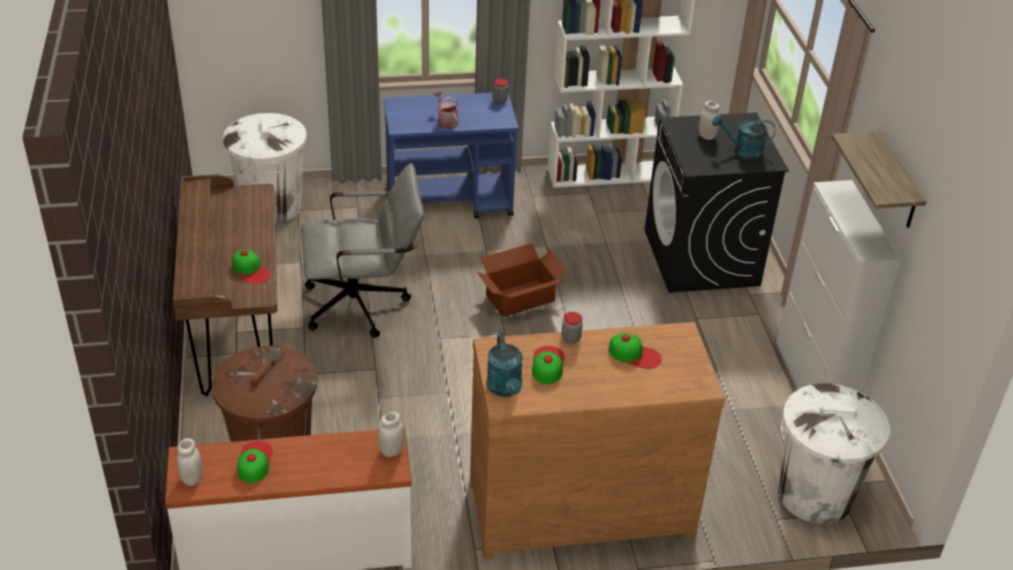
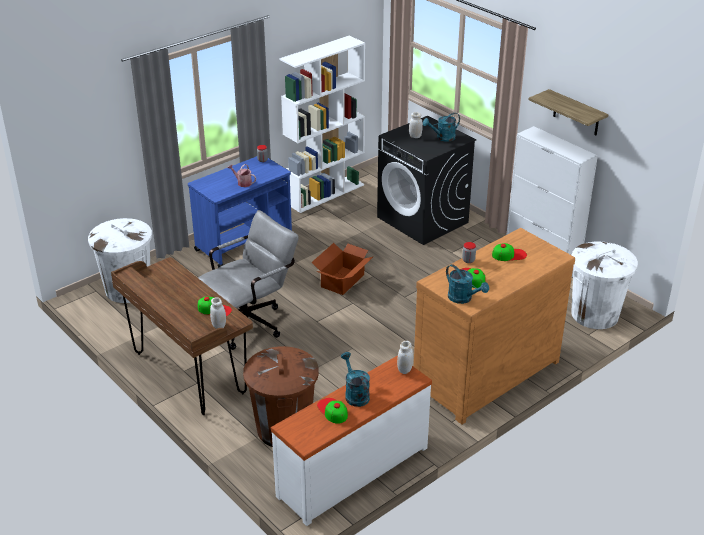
camera: 30 degrees left, 5 degrees down
(192, 479) = (305, 436): white jar -> white jar (219, 326)
(301, 454) = (355, 394): none -> turquoise watering can

